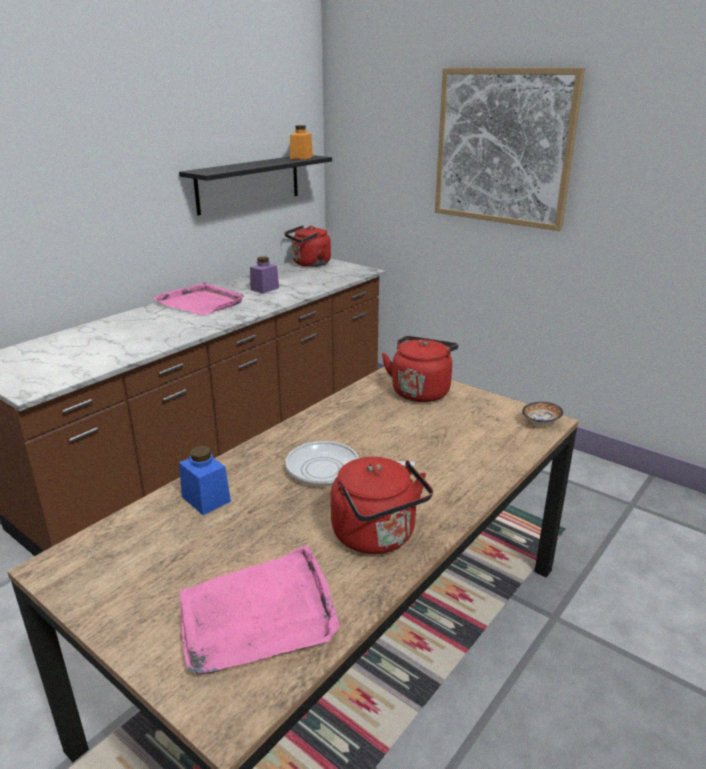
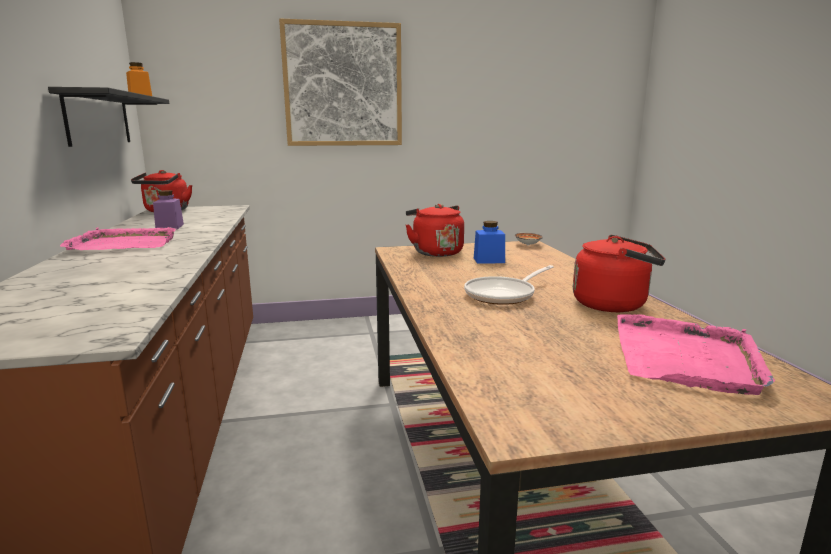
camera: 50 degrees left, 10 degrees down
(206, 499) = (483, 338): blue jar -> blue jar (489, 260)

